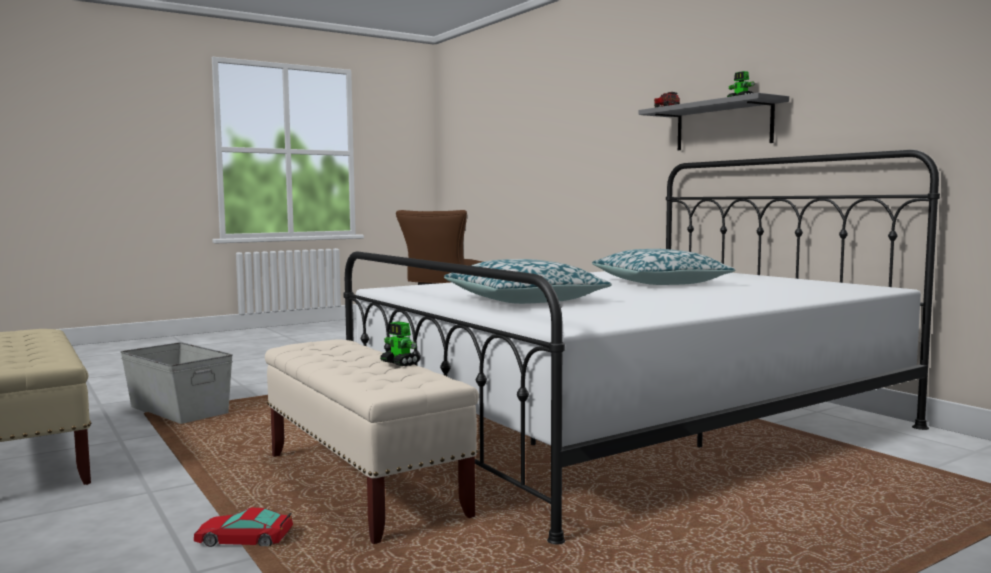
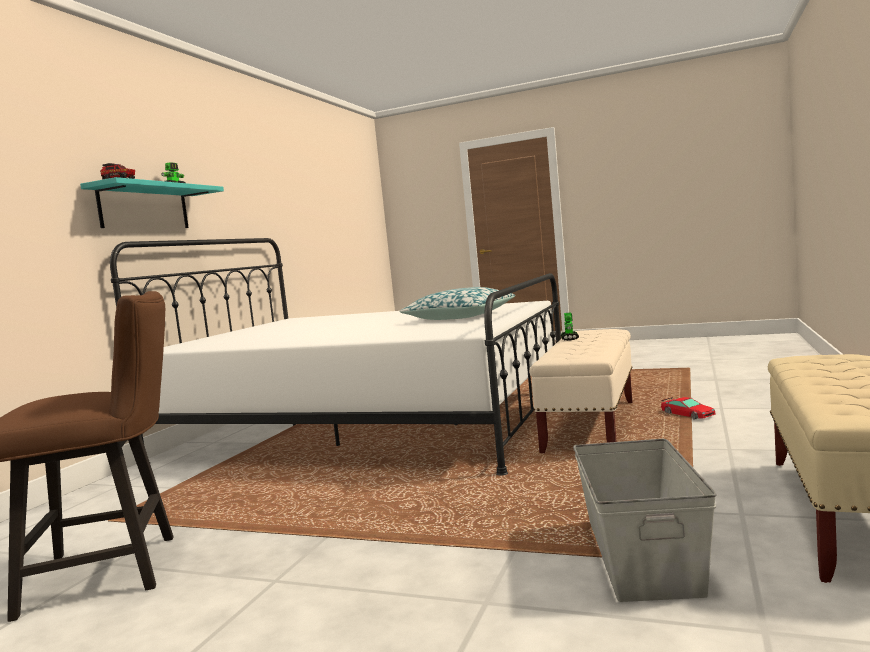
camera: 125 degrees left, 0 degrees up
(660, 283) = (310, 329): pillow -> none
(723, 125) = (144, 208): grey shelf -> turquoise shelf

